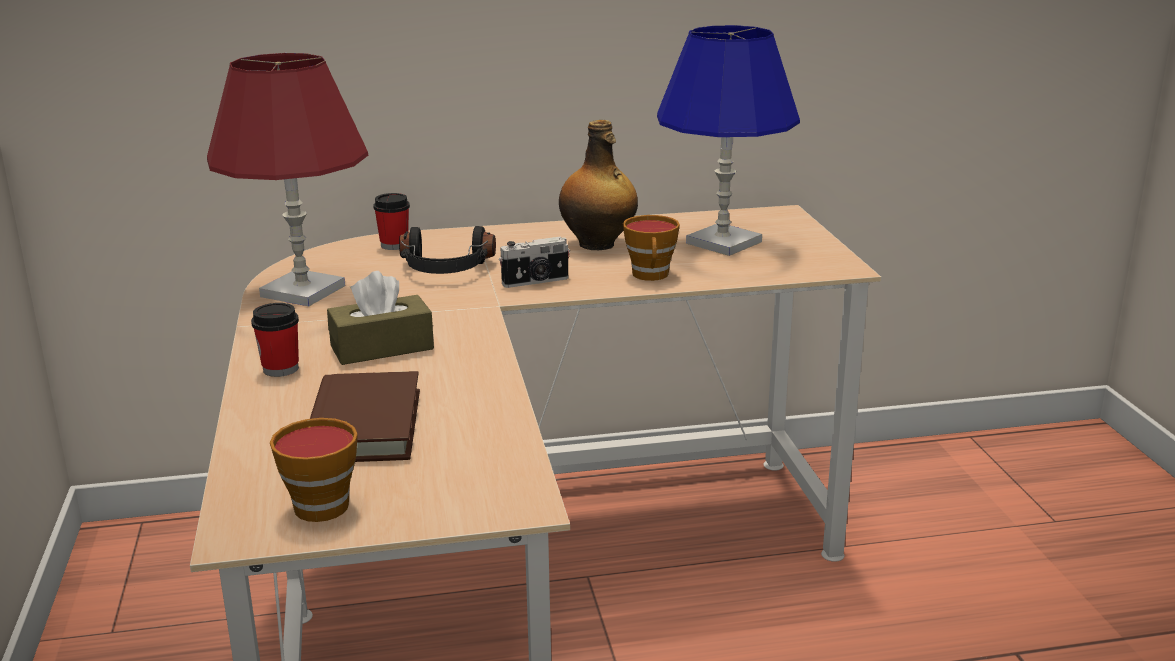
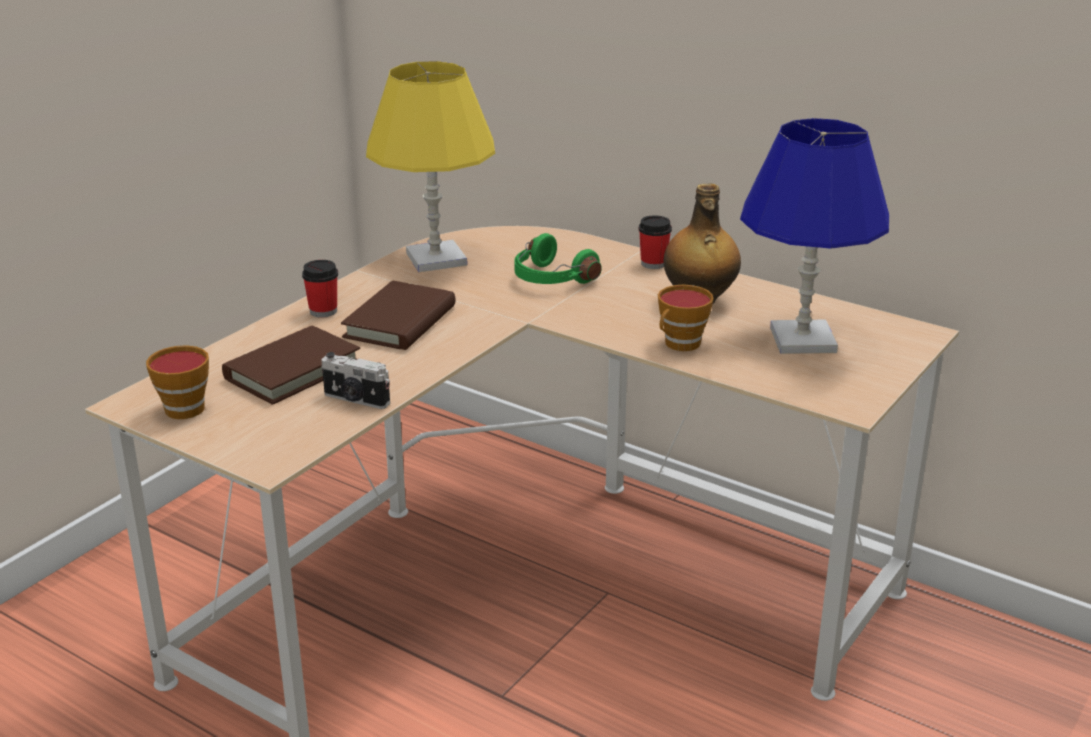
camera: 45 degrees right, 5 degrees up
(302, 291) = (435, 259): red table lamp -> yellow table lamp
(382, 347) = (400, 322): brown tissue box -> brown book
(394, 245) = (558, 244): cup -> cup (653, 263)
(446, 270) = (550, 279): black headphones -> green headphones
(536, 282) = (589, 314): camera -> camera (355, 400)

